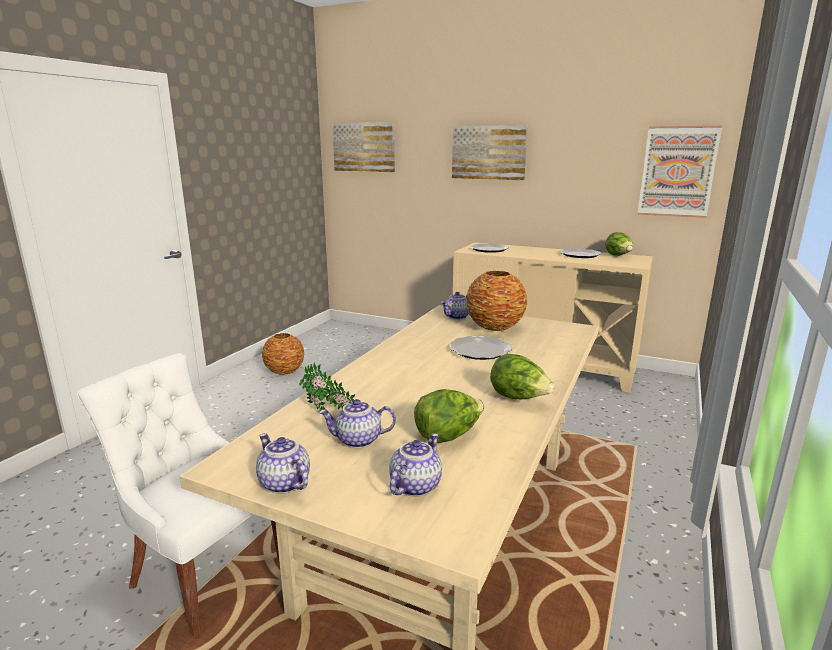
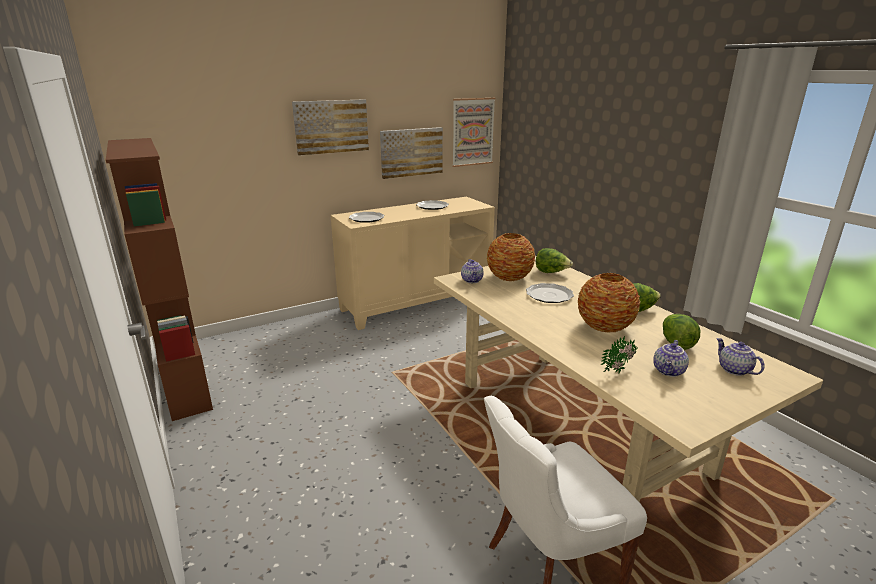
camera: 55 degrees left, 5 degrees up
(283, 483) = (718, 409): teapot -> none
(285, 371) = (239, 417): vase -> vase (604, 326)
(305, 341) = (184, 382): none -> brown bookcase
(364, 147) = (175, 129): picture -> picture (411, 152)
(618, 256) = (452, 201): lettuce -> lettuce (551, 272)

